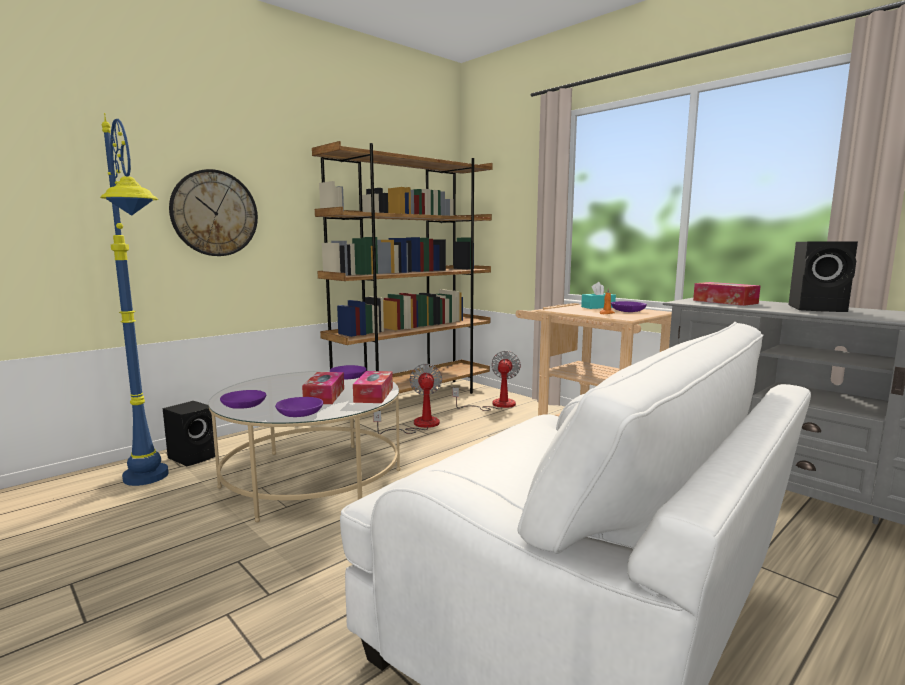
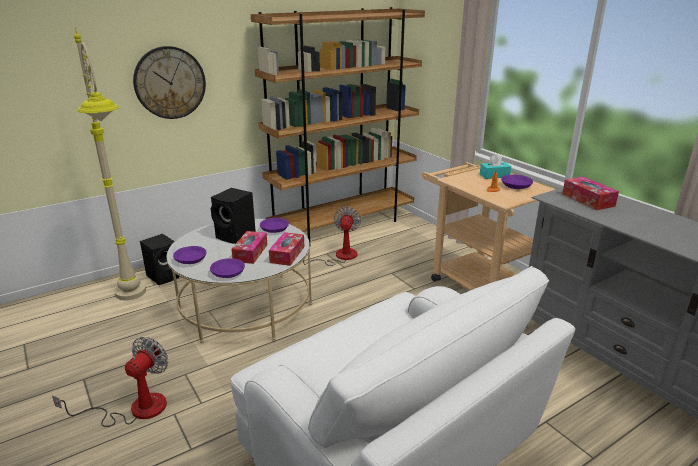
camera: 10 degrees right, 15 degrees up
(154, 488) = (136, 304): blue floor lamp -> beige floor lamp
(495, 405) = (411, 238): fan -> fan (135, 409)
(819, 309) = (658, 224): black speaker -> black speaker (236, 236)

